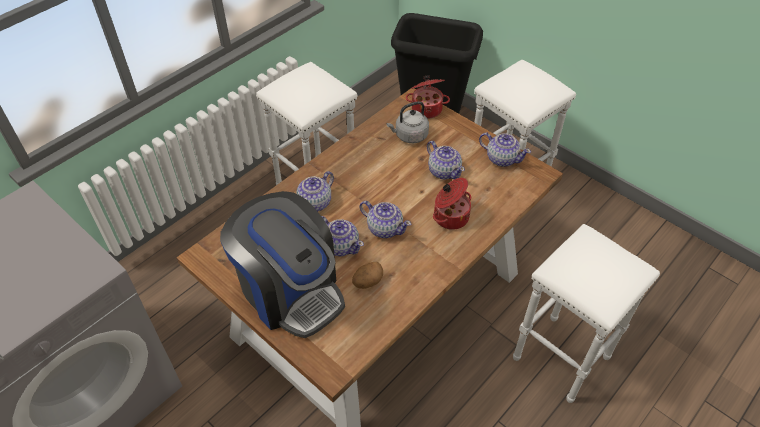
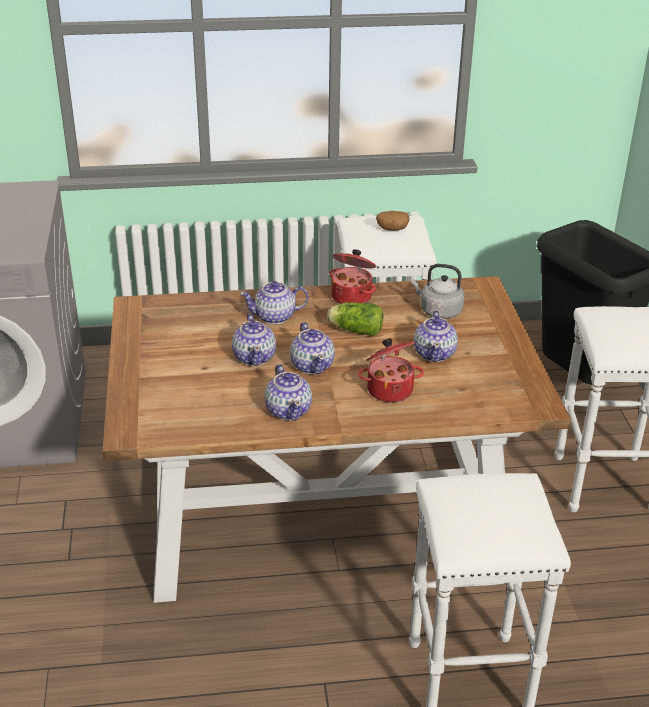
camera: 40 degrees right, 15 degrees down
(290, 290) = (169, 364): coffee machine -> none
(367, 282) = (241, 393): potato -> potato (392, 229)
(377, 182) = (354, 330): none -> lettuce
(426, 108) = (488, 298): cooking pot -> cooking pot (352, 296)
(501, 158) = (514, 373): teapot -> teapot (288, 410)

